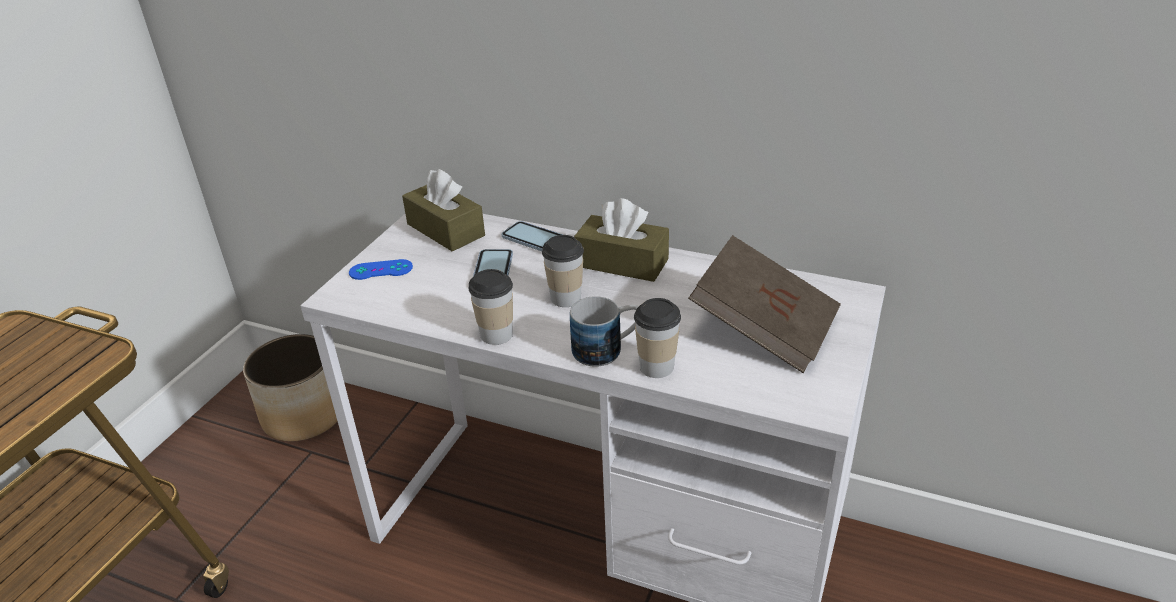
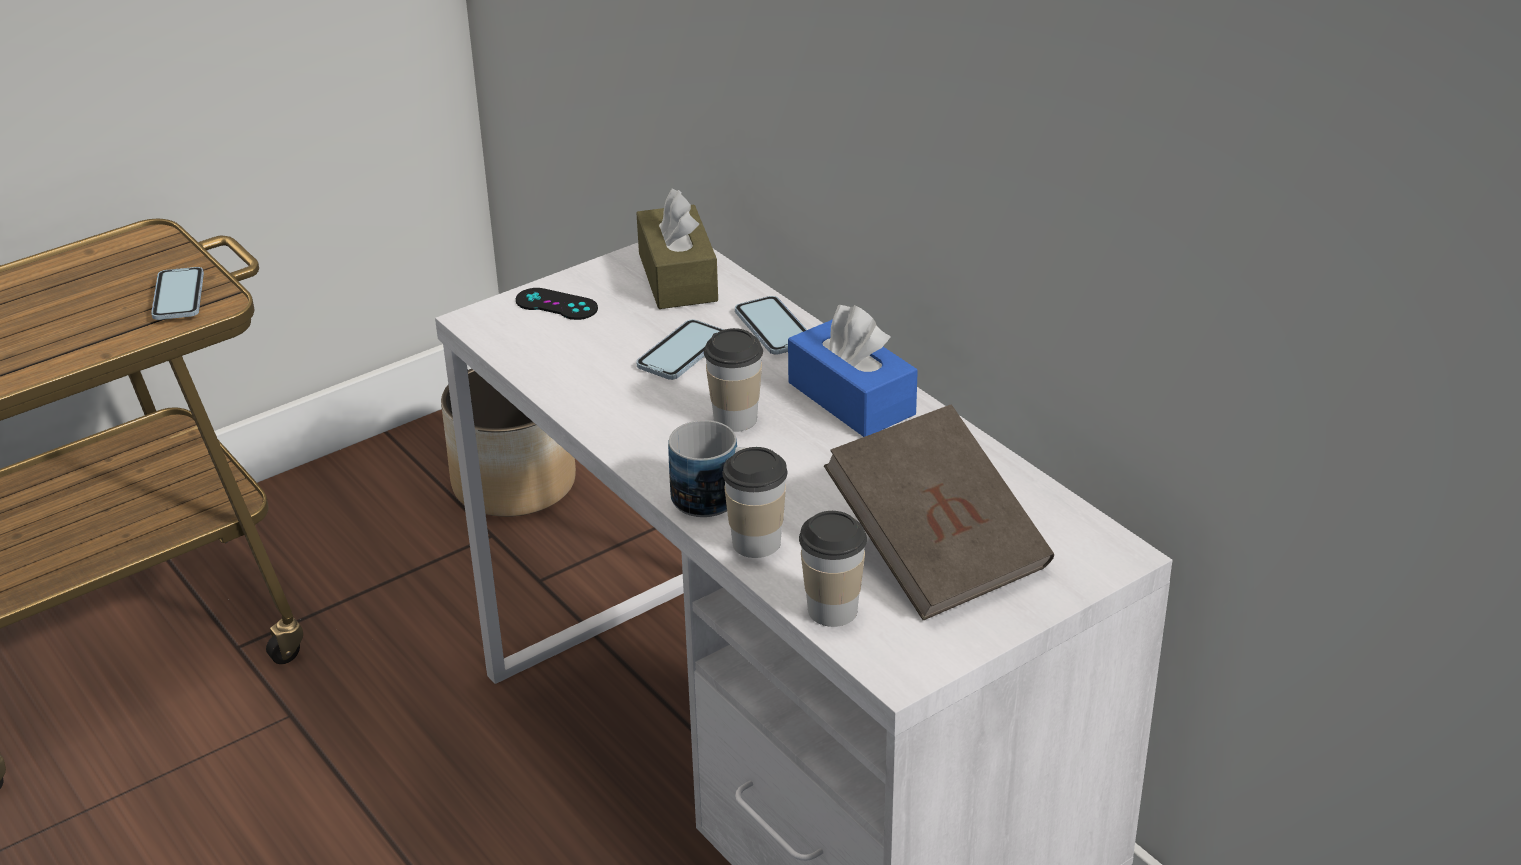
camera: 30 degrees right, 0 degrees up
(67, 359) = (178, 296): none -> phone
(381, 270) = (556, 305): blue game controller -> black game controller
(496, 334) = (612, 433): cup -> cup (832, 610)
(622, 263) = (851, 398): brown tissue box -> blue tissue box

